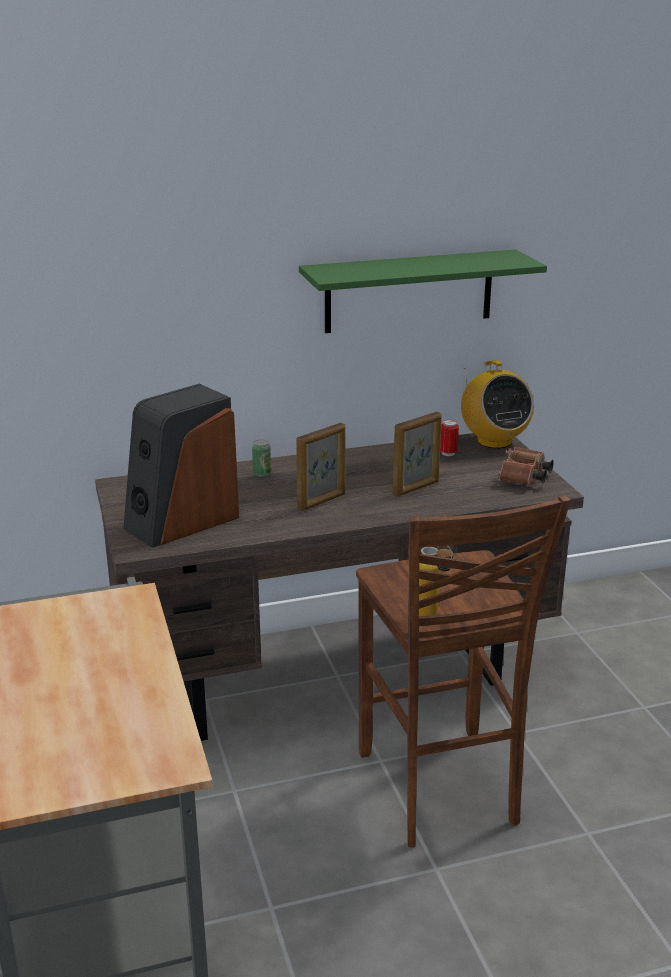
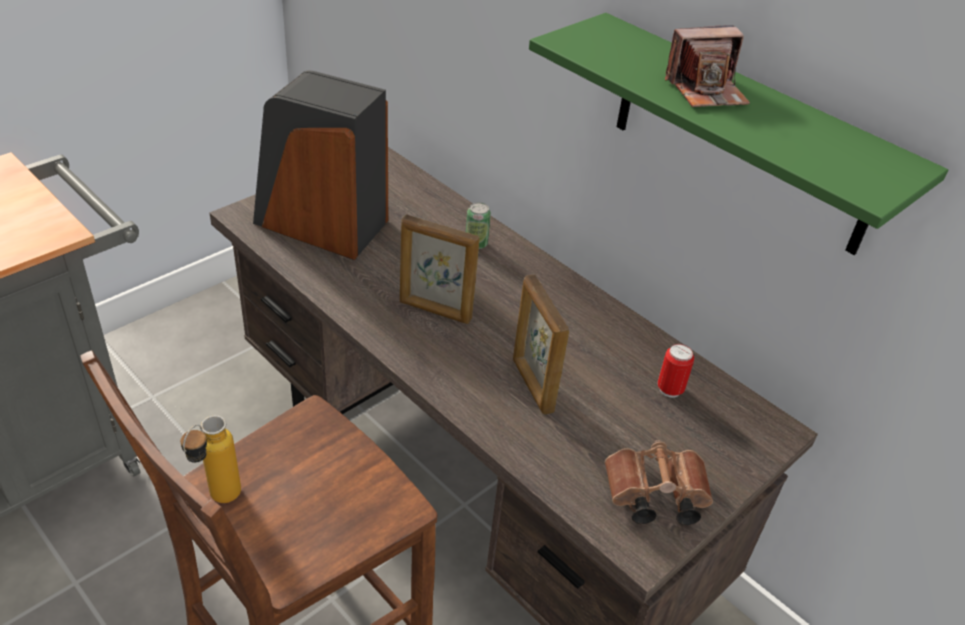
camera: 60 degrees right, 15 degrees up
(413, 266) = (706, 91): none -> camera
(416, 488) = (532, 385): picture frame -> picture frame turned 45 degrees clockwise
(494, 441) = (756, 430): radio -> none

